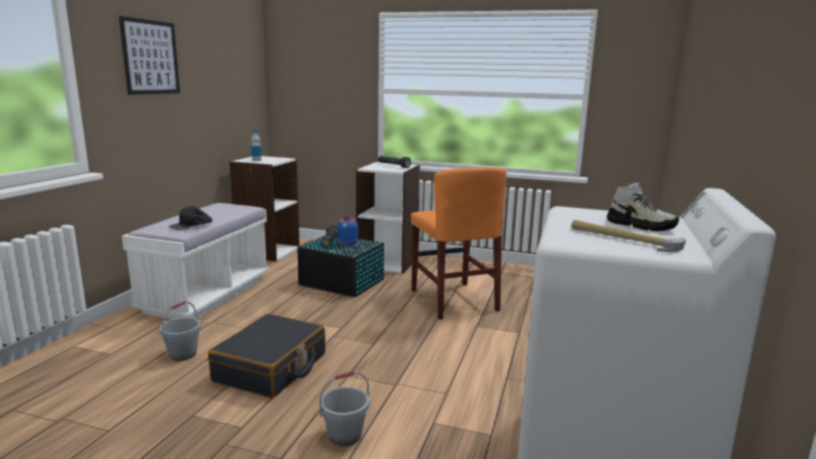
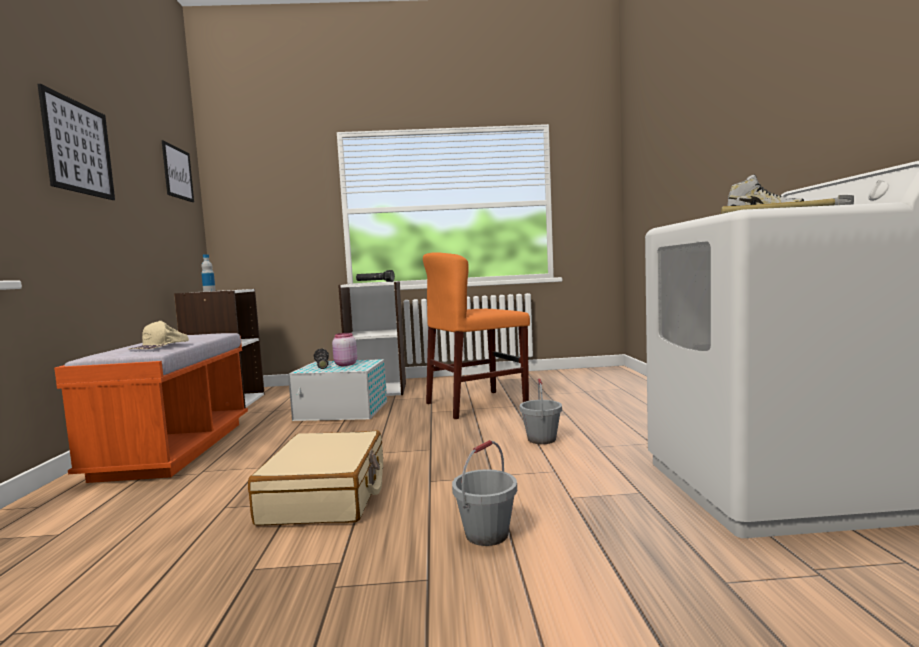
camera: 20 degrees left, 10 degrees down
(183, 354) = (184, 509): grey bucket -> grey bucket (541, 439)
(191, 225) = (160, 346): black cap -> beige cap
(207, 295) = (174, 449): white bench -> orange bench
(241, 53) = (177, 173): none -> picture
(271, 368) = (326, 495): black suitcase -> beige suitcase
(342, 282) = (343, 411): black storage box -> white storage box
(347, 244) = (345, 364): blue jar -> pink jar
(453, 300) = (476, 404): orange chair -> orange chair turned 105 degrees clockwise

